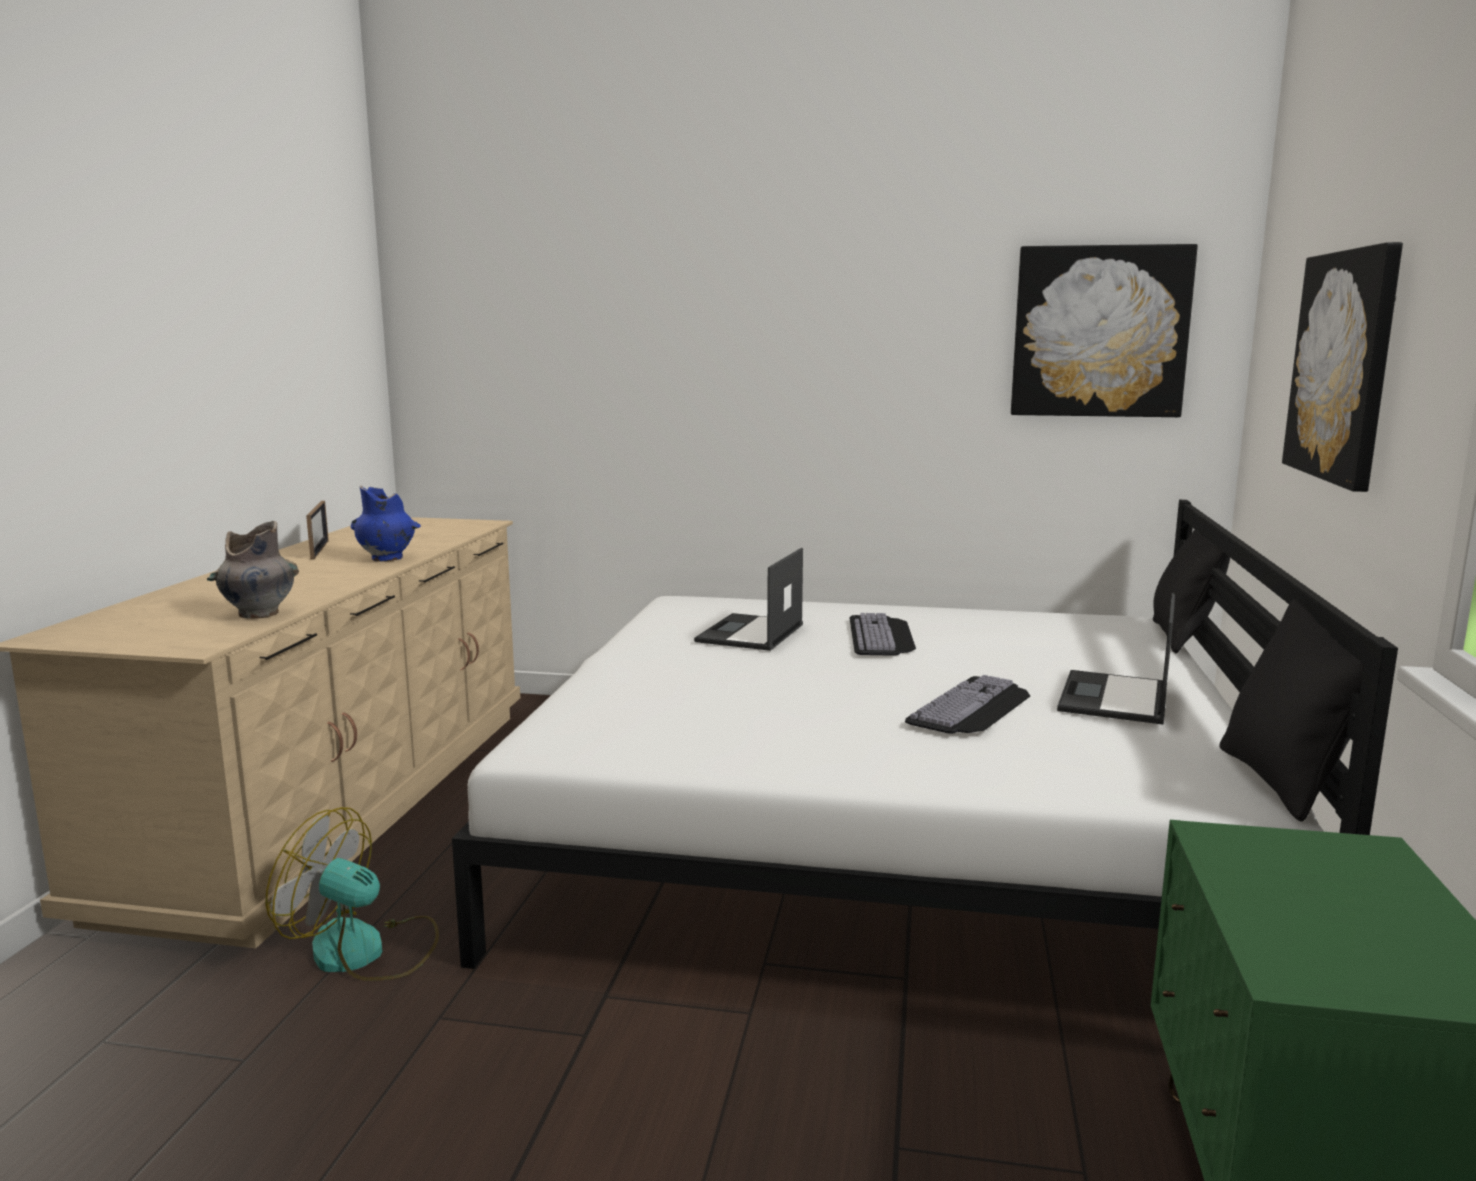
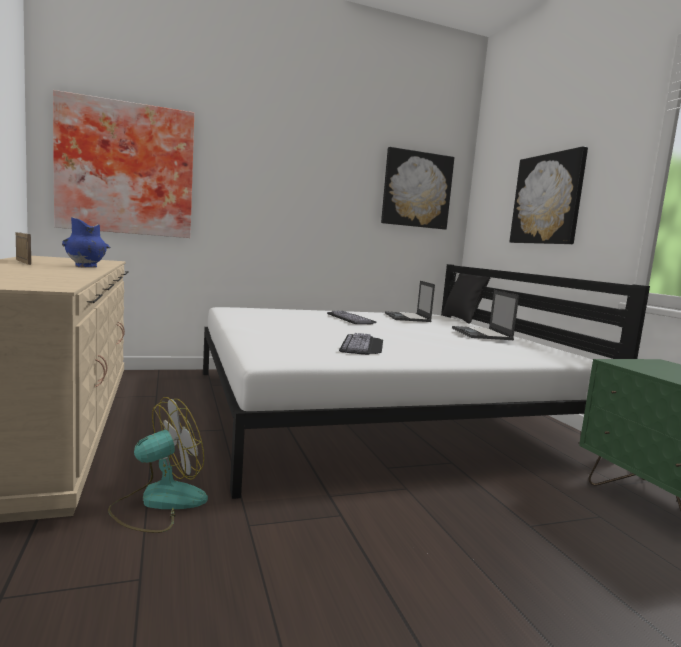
camera: 30 degrees left, 5 degrees down
(258, 614) = (59, 279): grey vase -> none
(364, 951) = (159, 502): fan -> fan turned 150 degrees clockwise
(522, 360) = (126, 169): none -> picture
(750, 633) = (291, 318): laptop -> laptop (407, 317)
(974, 707) = (439, 337): keyboard -> keyboard (363, 345)
(1284, 783) = (579, 354): black pillow -> none

